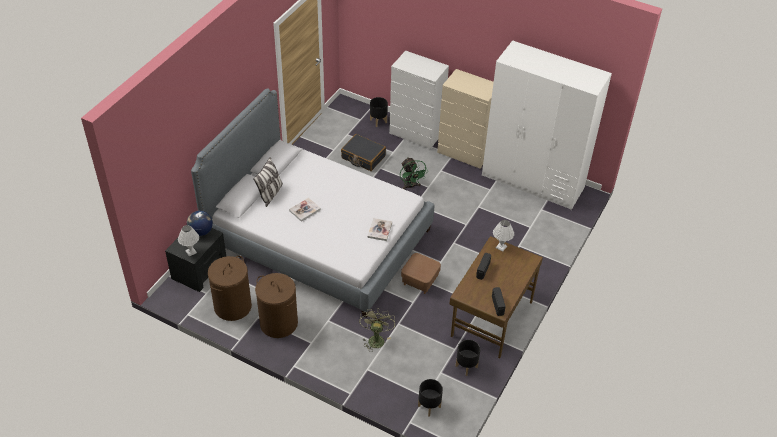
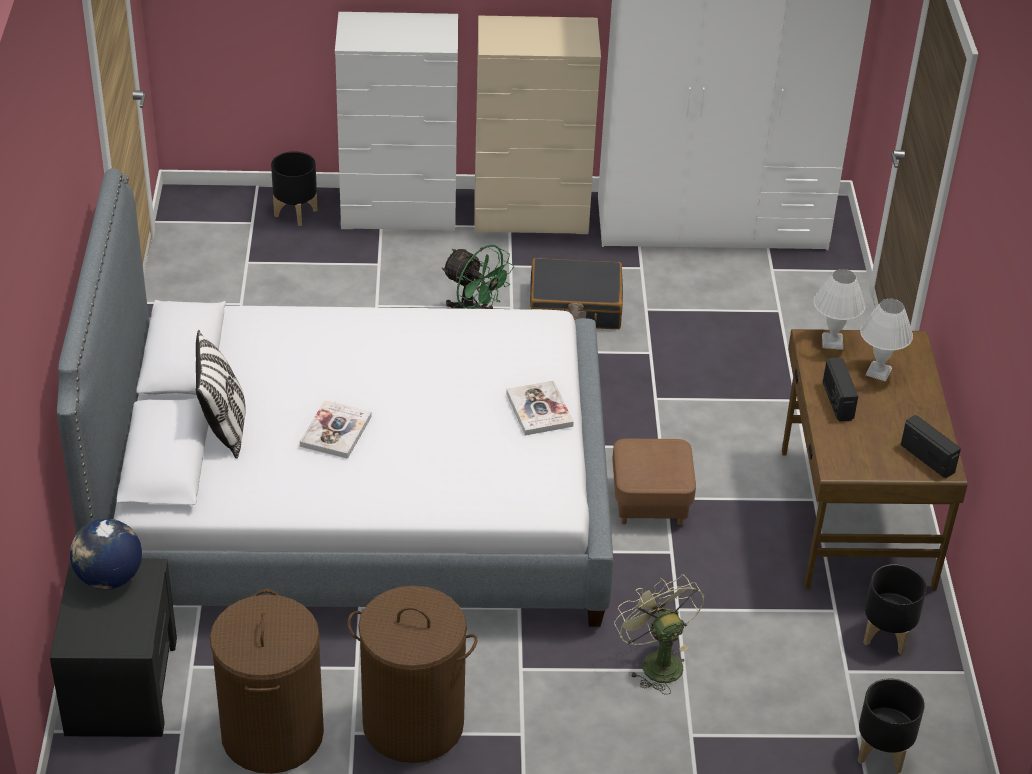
camera: 30 degrees left, 5 degrees down
(191, 252) = (122, 634): white table lamp -> white table lamp (879, 372)
(363, 157) = (321, 296): black suitcase -> black suitcase (575, 307)

